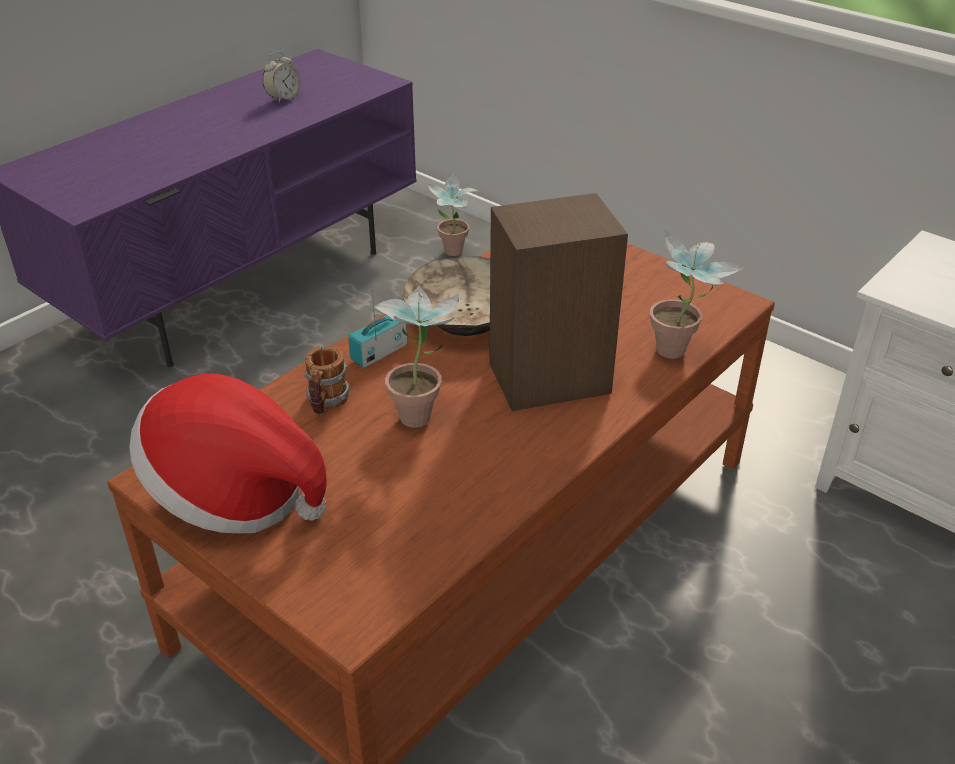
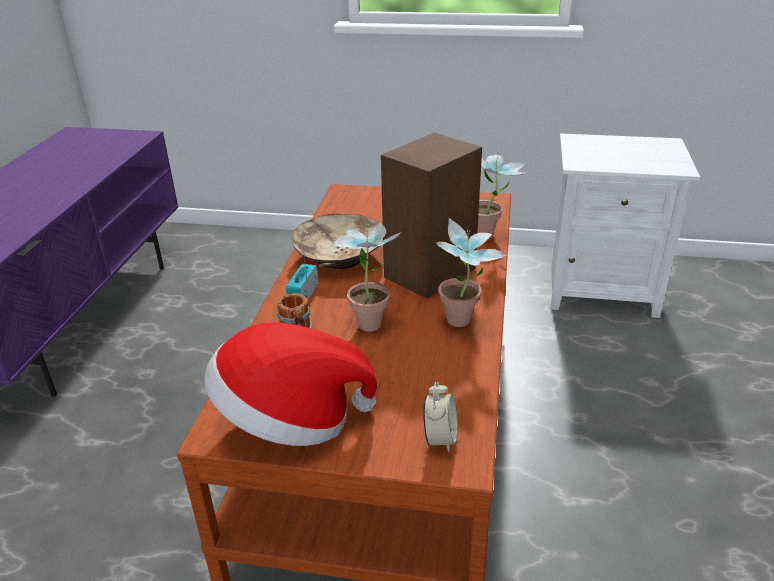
camera: 30 degrees left, 5 degrees down
(283, 98) = (71, 161): alarm clock -> alarm clock (440, 439)
(452, 255) = (222, 252): potted plant -> potted plant (463, 325)

